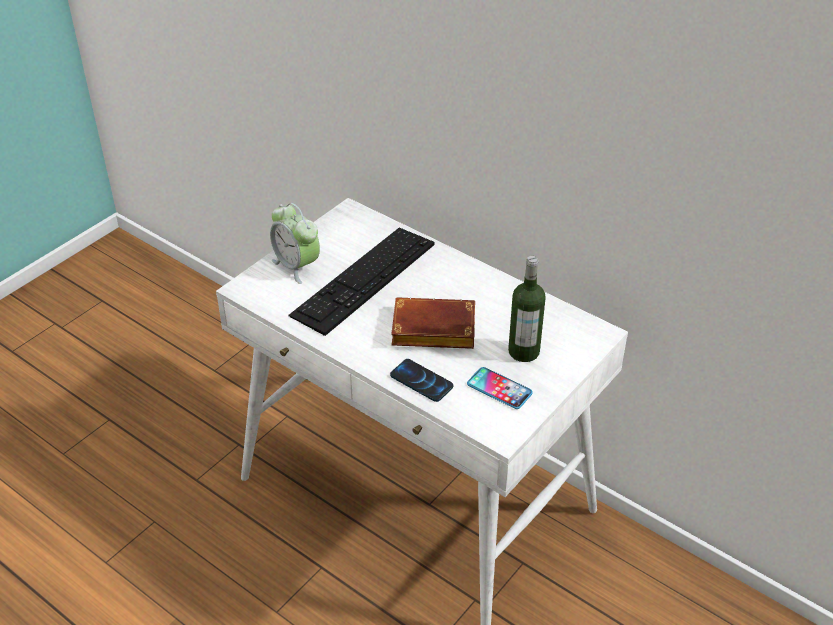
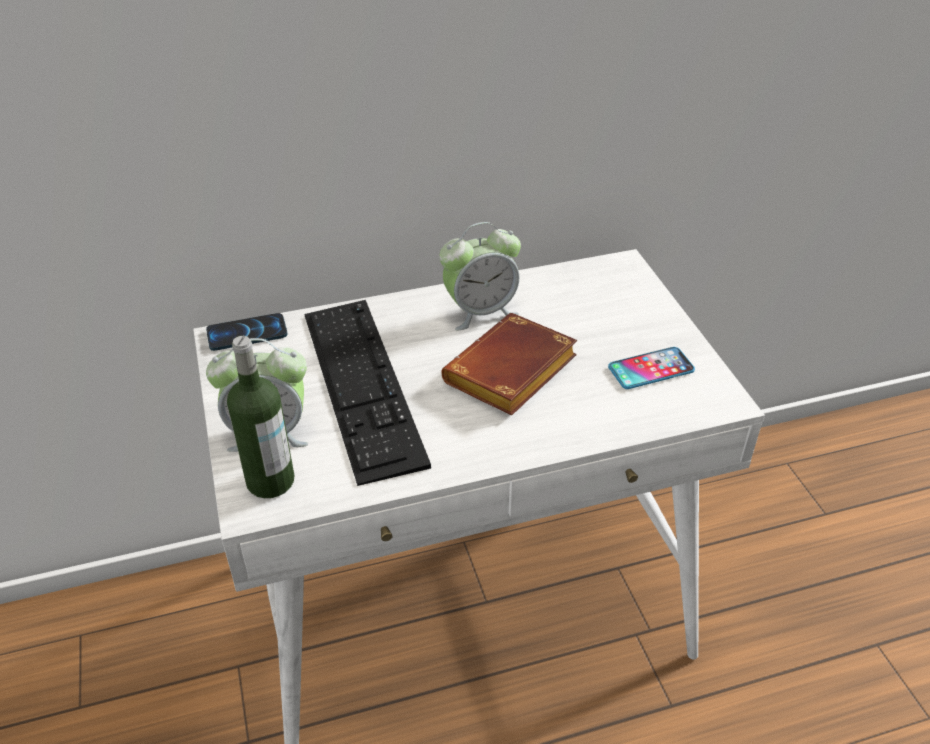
camera: 55 degrees left, 0 degrees up
(421, 381) = (589, 422): phone -> phone (247, 333)
(477, 292) = (480, 311): none -> alarm clock
(523, 351) = (607, 325): bottle -> bottle (270, 481)

